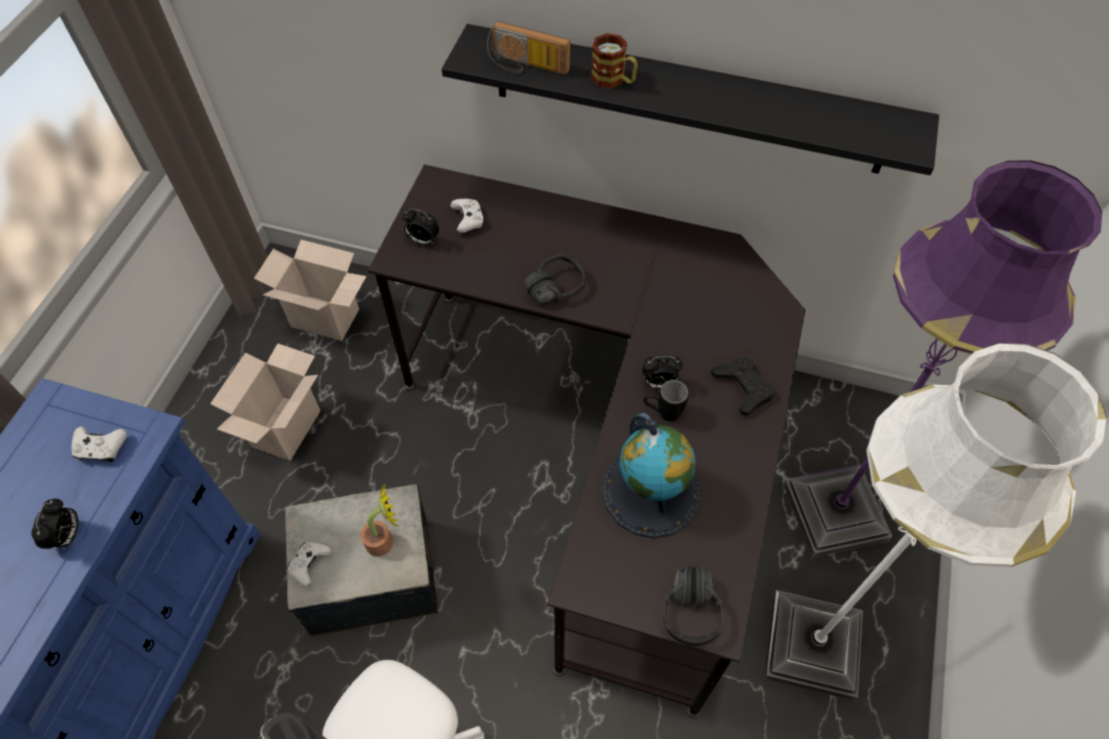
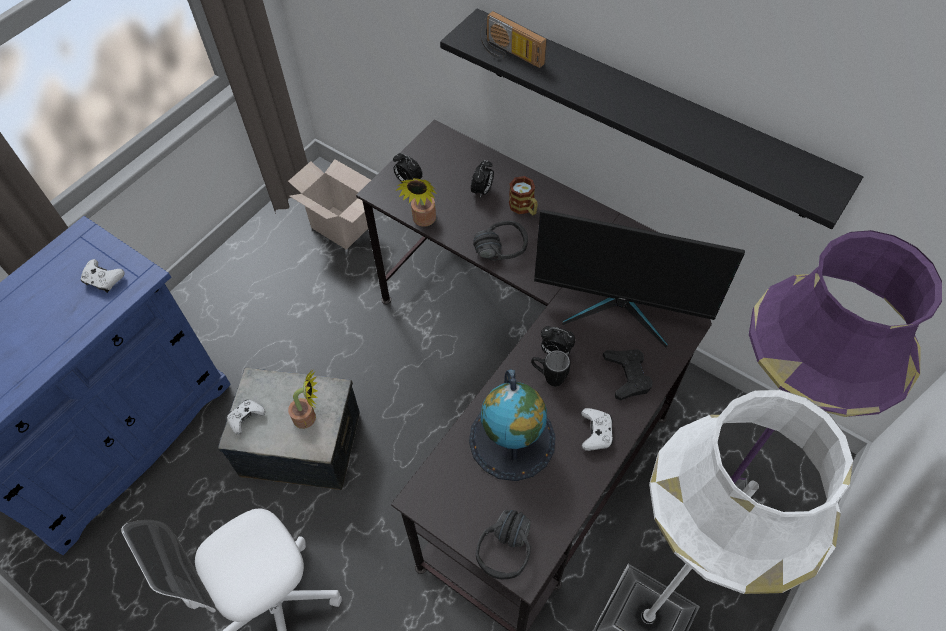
camera: 20 degrees right, 0 degrees up
(67, 536) = (56, 338): alarm clock -> alarm clock (482, 191)
(286, 426) = (279, 306): cardboard box -> none
(458, 280) = (423, 221): none -> potted plant
(468, 220) = (451, 173): white game controller -> white game controller (596, 433)
(614, 80) = (578, 81): mug -> mug (524, 208)
(708, 319) = (620, 309): none -> monitor

